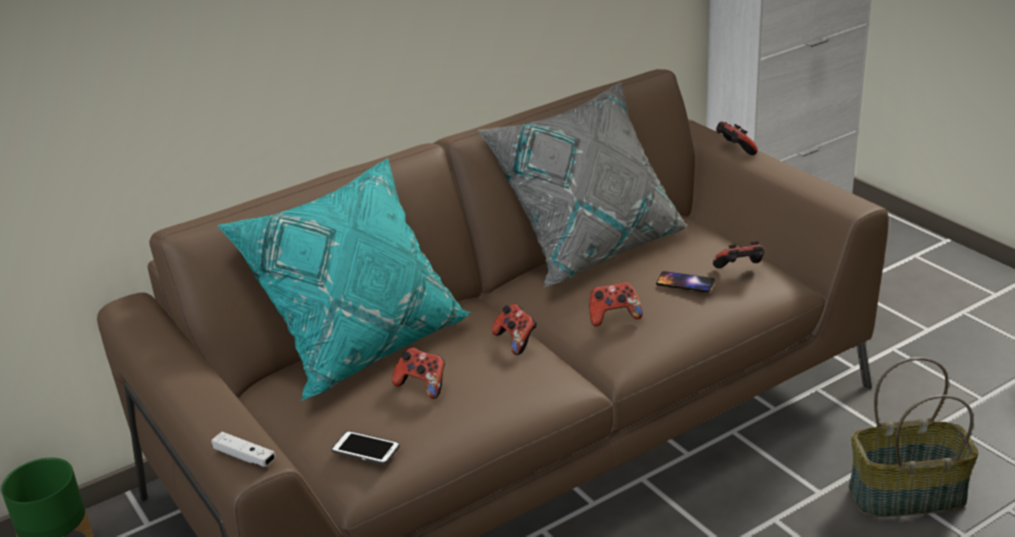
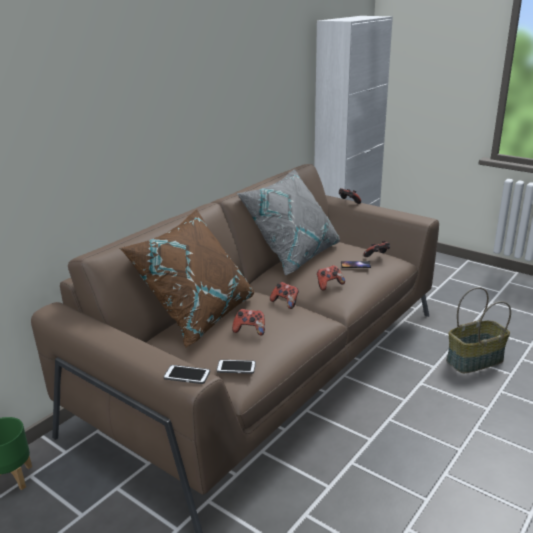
camera: 20 degrees left, 5 degrees down
(244, 457) = (187, 375): white game controller -> phone
(361, 343) = (197, 315): turquoise pillow -> brown pillow

